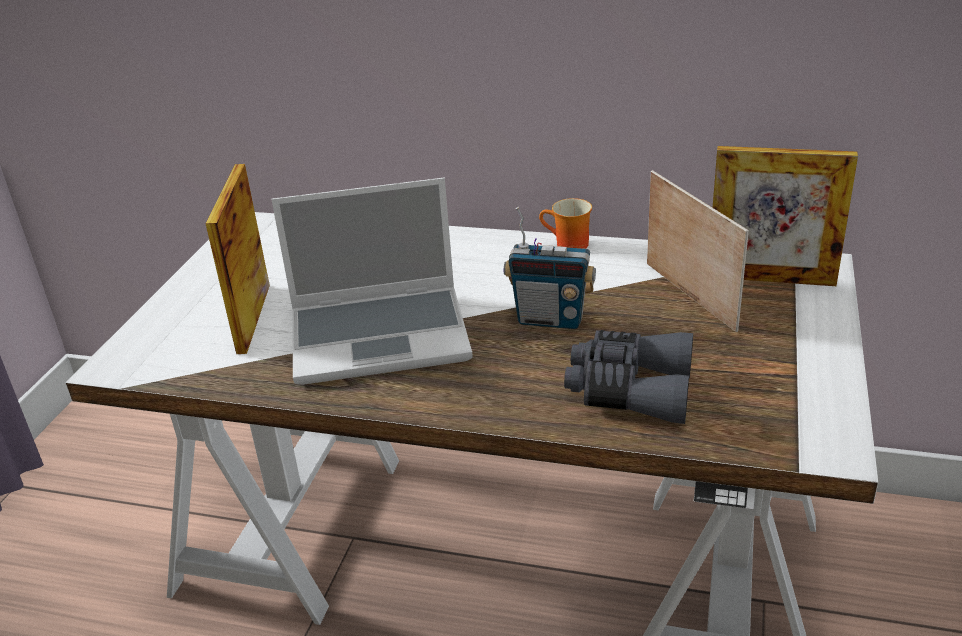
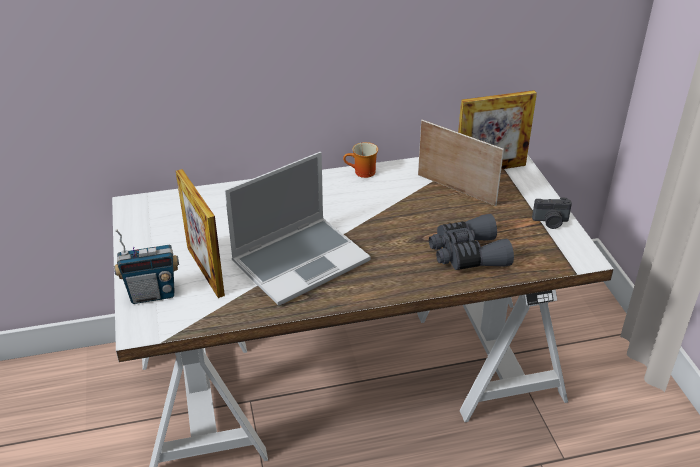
camera: 30 degrees left, 5 degrees up
(550, 319) = (392, 223): radio -> radio (152, 294)
(814, 378) = (550, 222): none -> camera

